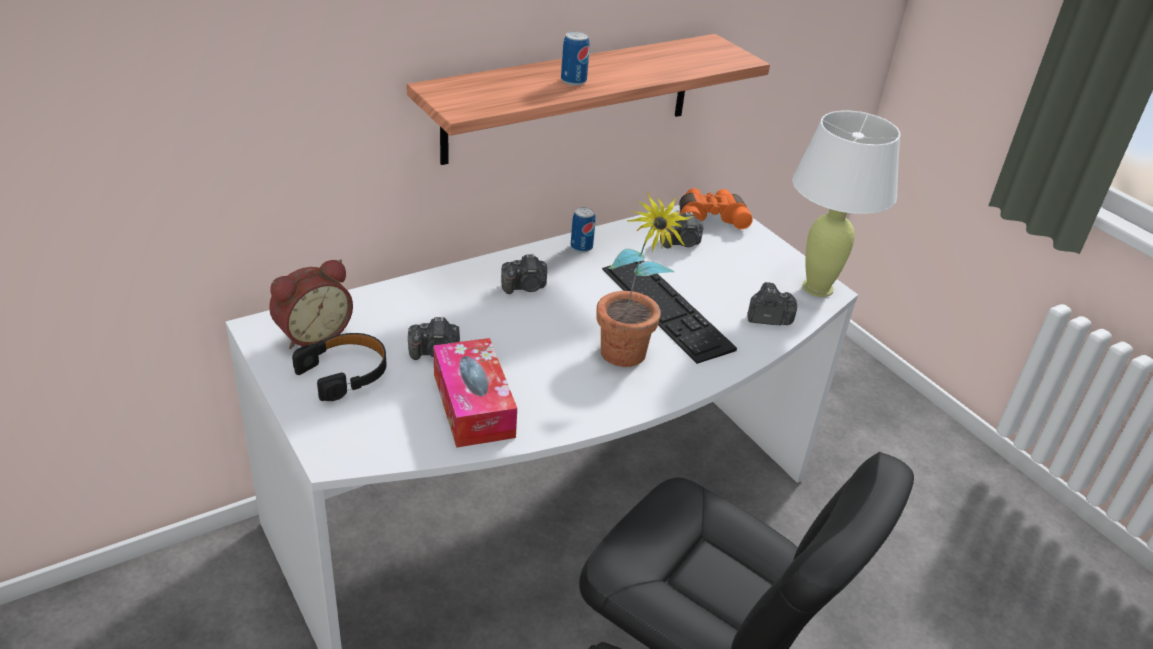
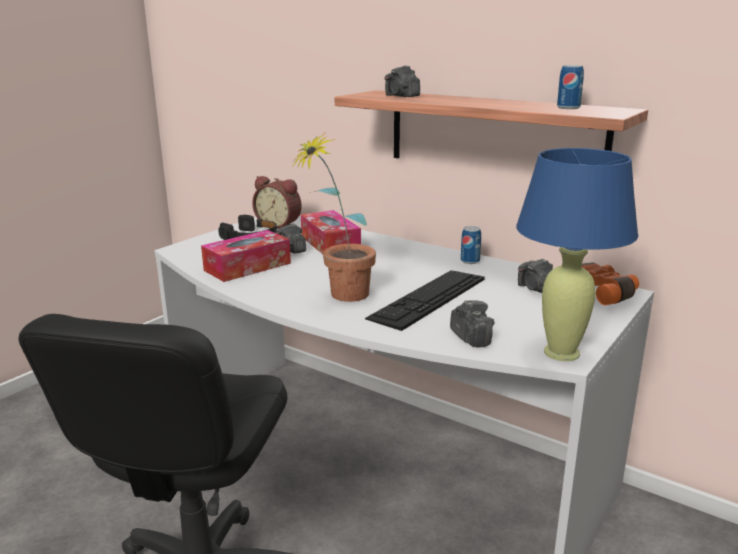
camera: 70 degrees right, 15 degrees down
(439, 316) = (330, 244): none -> tissue box
(525, 287) = (392, 256): camera -> camera (401, 96)
(573, 81) = (449, 100): can -> can (568, 108)
(817, 287) = (562, 352): white table lamp -> blue table lamp

